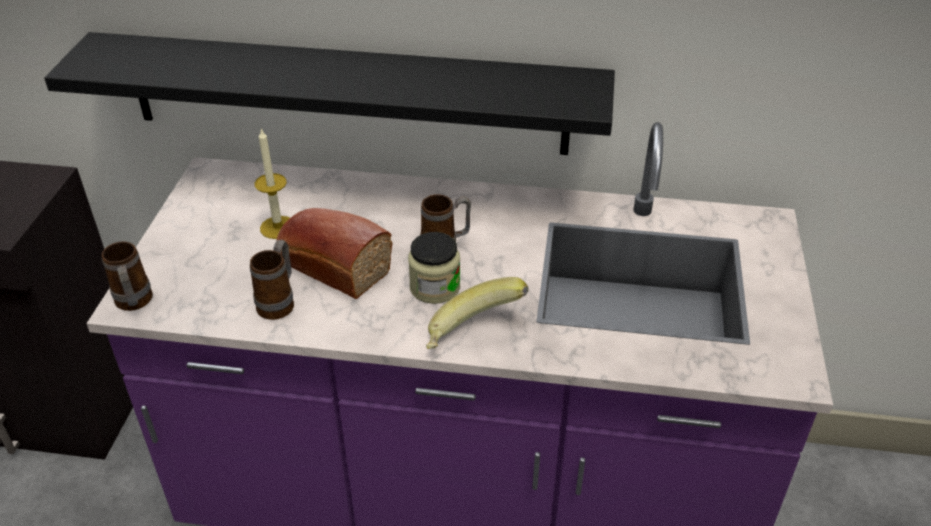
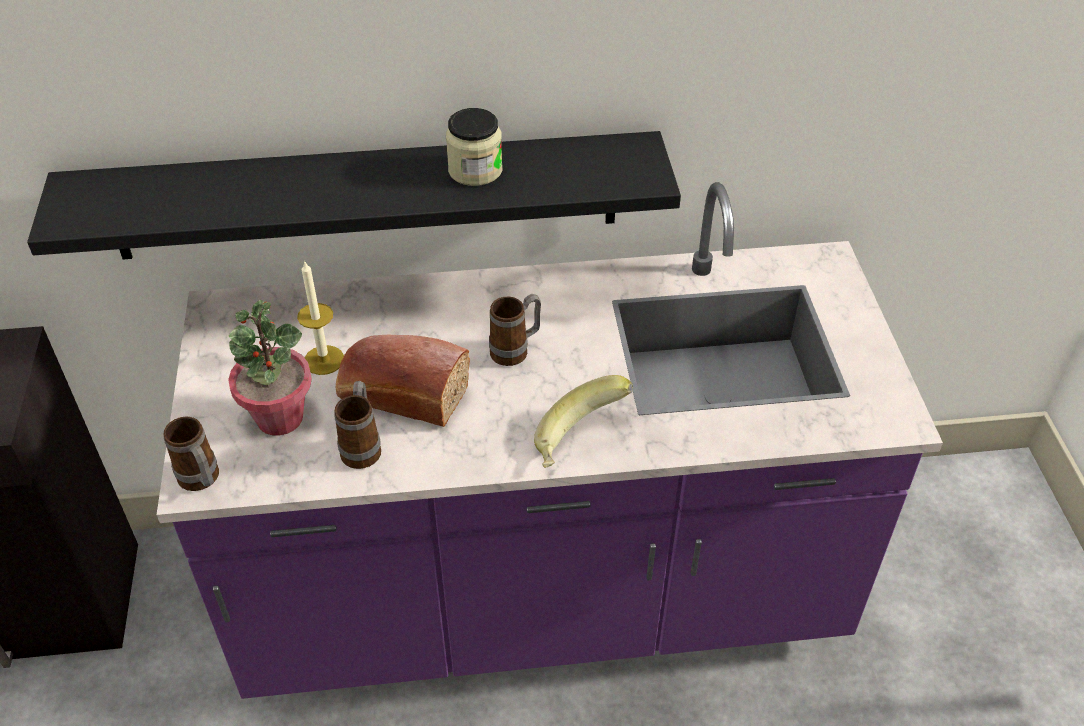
camera: 15 degrees left, 5 degrees up
(221, 266) = (279, 417): none -> potted plant
(435, 287) = (521, 397): jar -> jar (475, 170)

